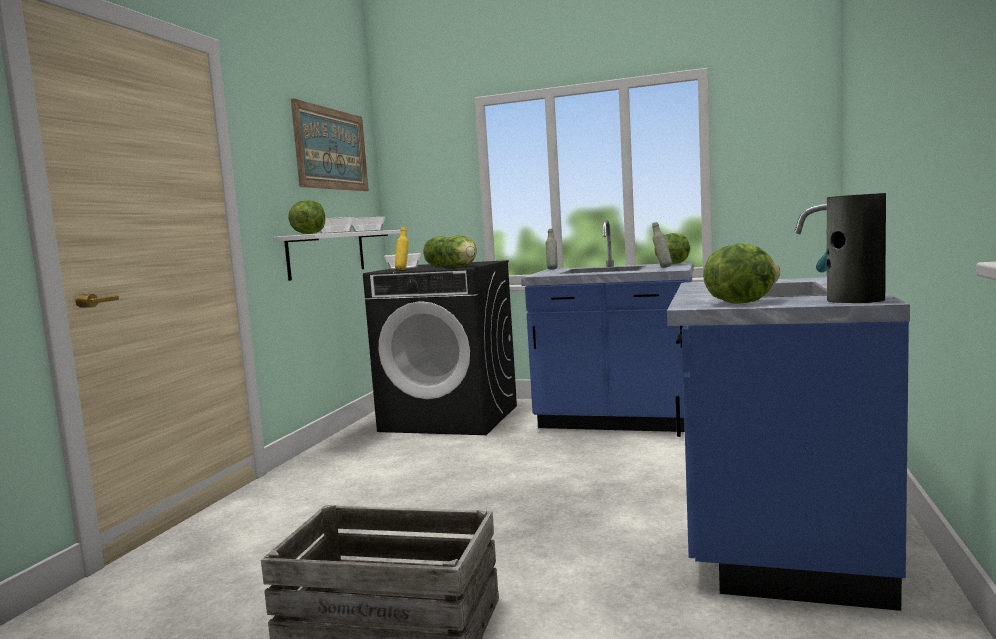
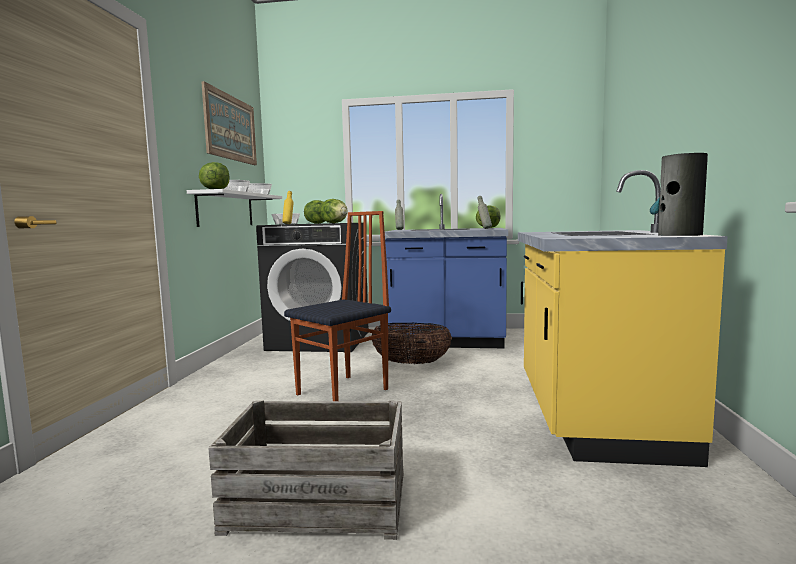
camera: 10 degrees left, 0 degrees up
(460, 490) = (344, 392): none -> chair
(558, 453) = (411, 363): none -> basket
(740, 303) = (594, 236): lettuce -> none
(774, 536) = (593, 418): blue counter -> yellow counter

